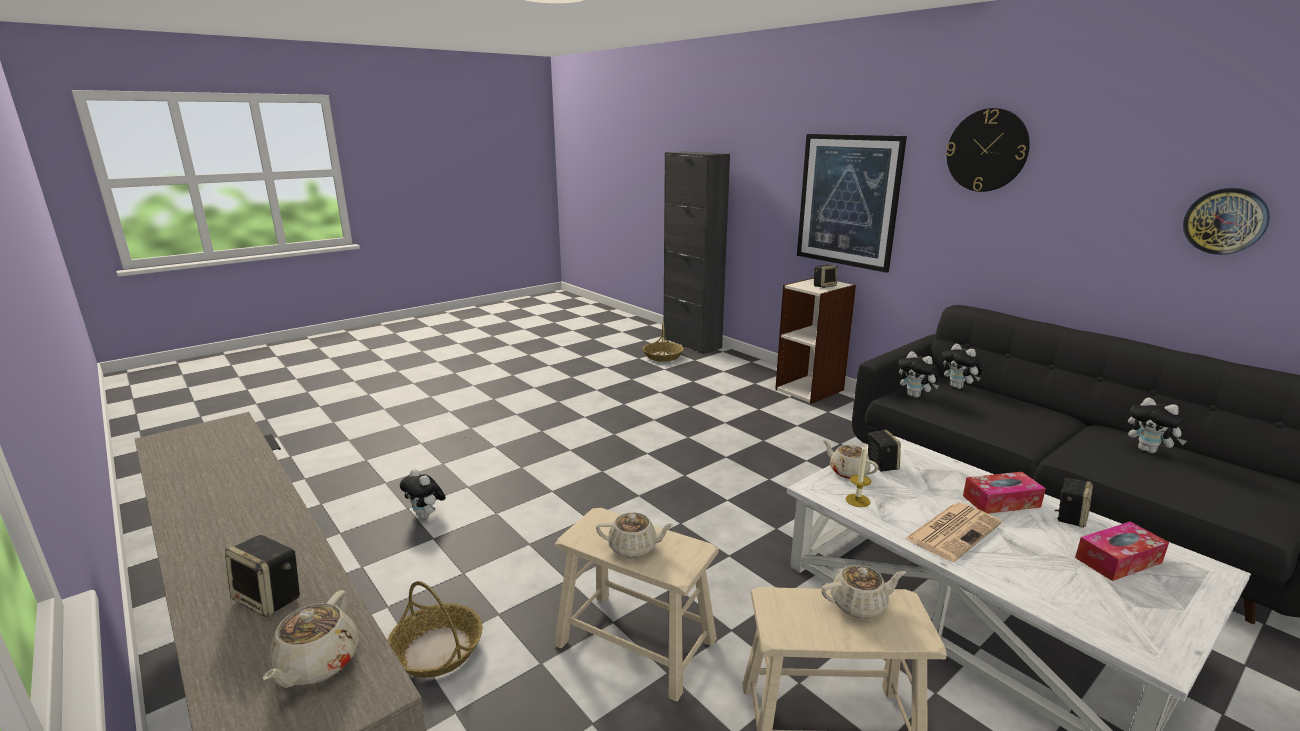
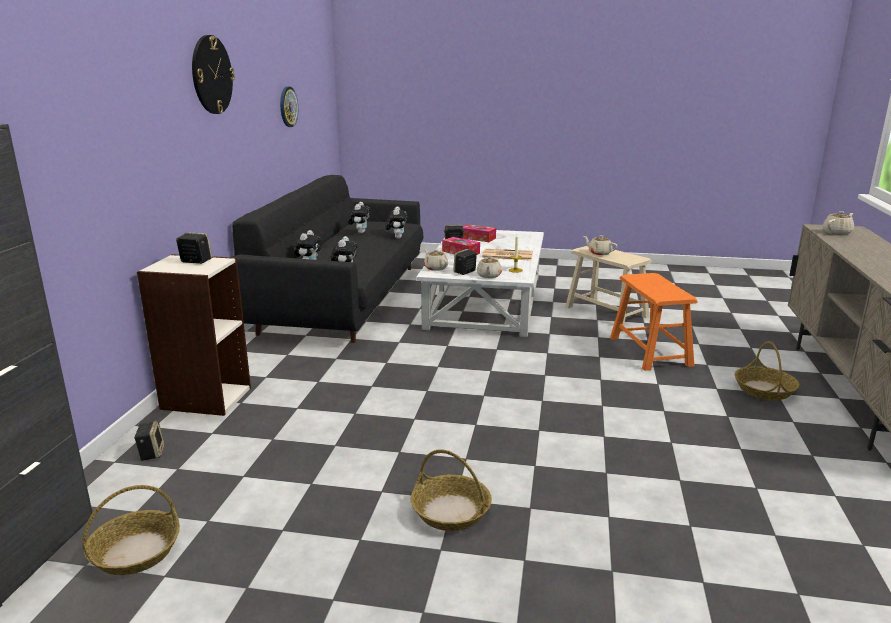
camera: 130 degrees left, 0 degrees up
(270, 598) = (860, 245): speaker -> speaker (151, 453)
(426, 515) = (738, 471): plush toy -> plush toy (397, 237)
(577, 412) = (450, 511): none -> basket
(634, 548) = (660, 285): beige teapot -> beige teapot (435, 268)
(636, 642) = (650, 351): beige stool -> orange stool
(847, 201) = (135, 156): picture -> none

